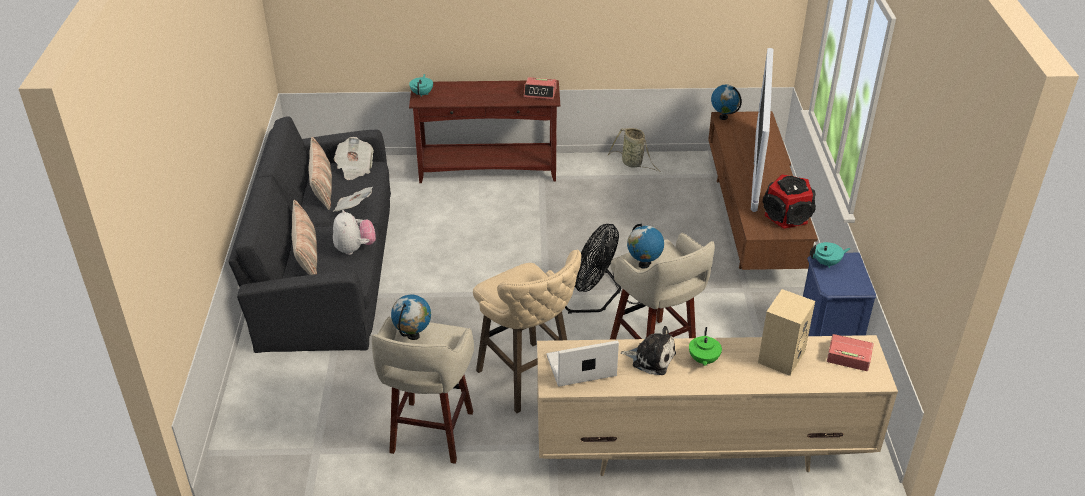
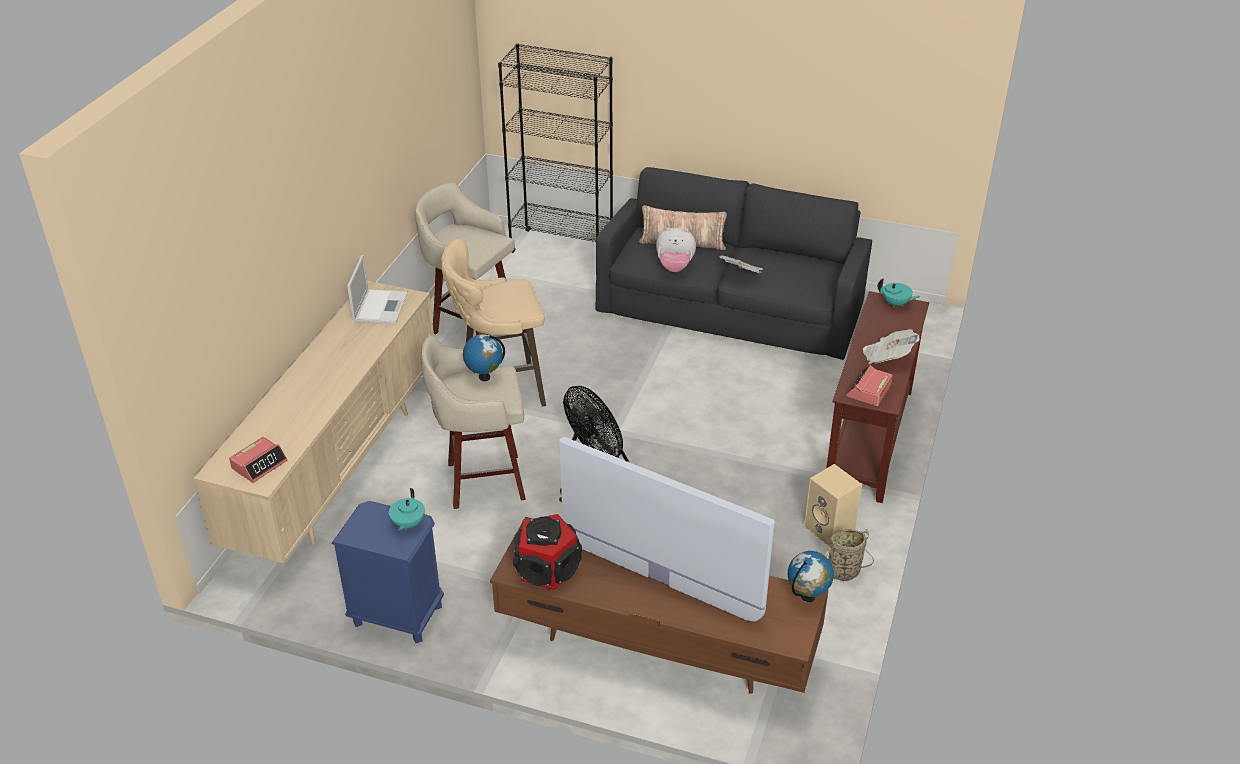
camera: 110 degrees right, 0 degrees up
(249, 409) = (562, 248): none -> black bookcase
(322, 186) = (791, 263): pillow -> none
(354, 168) = (816, 284): newspaper -> newspaper (887, 357)
(413, 336) = (482, 236): globe -> none
(651, 358) = (358, 345): plush toy -> none
(703, 360) = (331, 373): green teapot -> none
(780, 356) = (296, 420): beige speaker -> beige speaker (830, 530)

